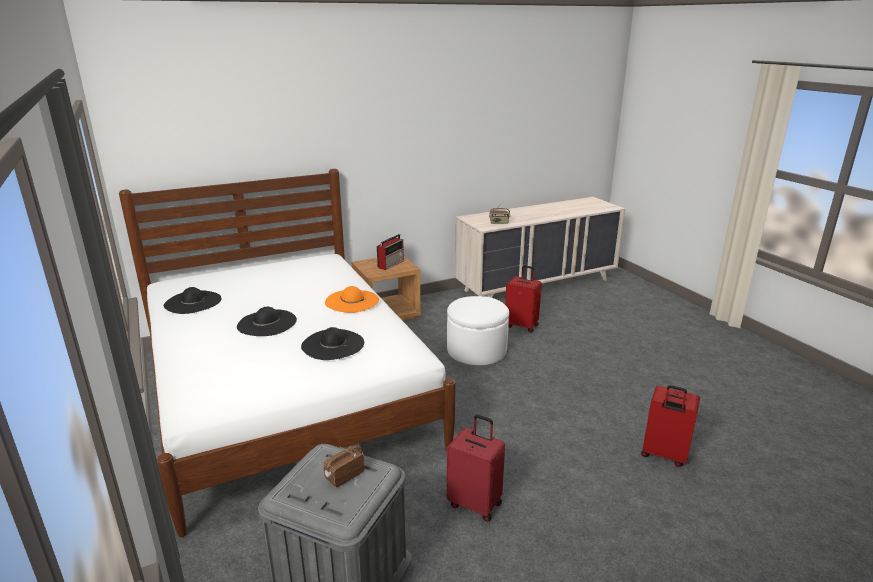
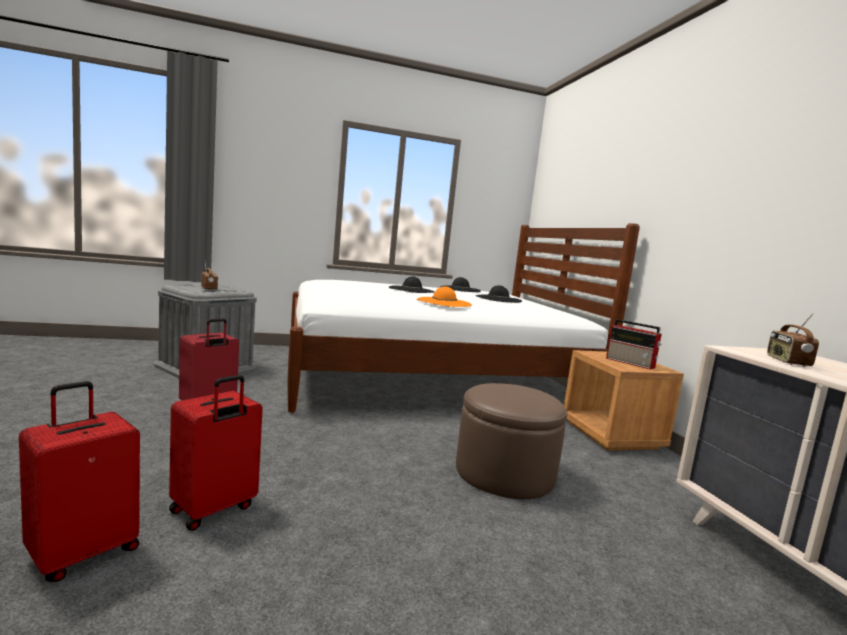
camera: 100 degrees right, 15 degrees down
(332, 344) = (360, 291): black hat -> black hat (498, 299)
(476, 350) = (504, 473): white ottoman -> brown ottoman
(522, 325) = (614, 544): red suitcase -> red suitcase (214, 510)

